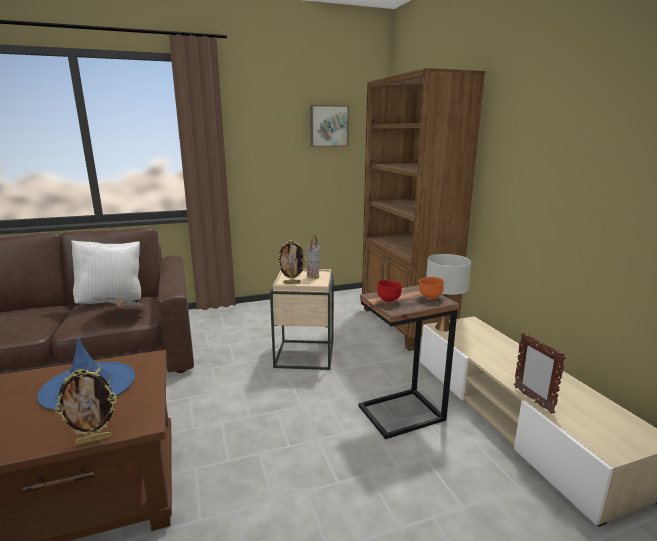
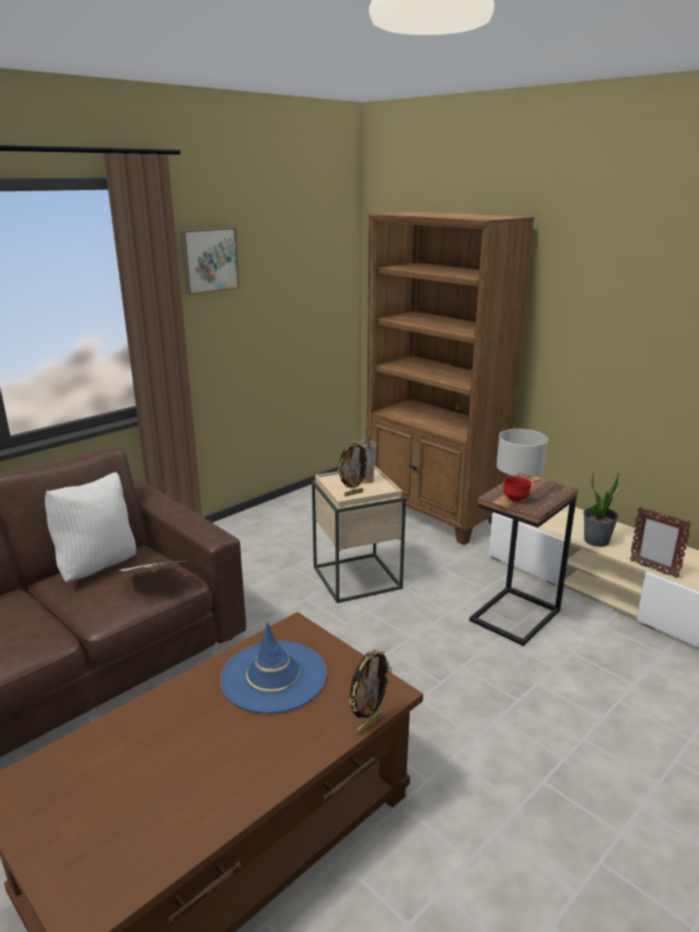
camera: 25 degrees left, 5 degrees up
(328, 126) = (297, 265): picture -> picture (208, 260)
(430, 298) = (547, 488): orange bowl -> none
(496, 364) = (596, 541): none -> potted plant

